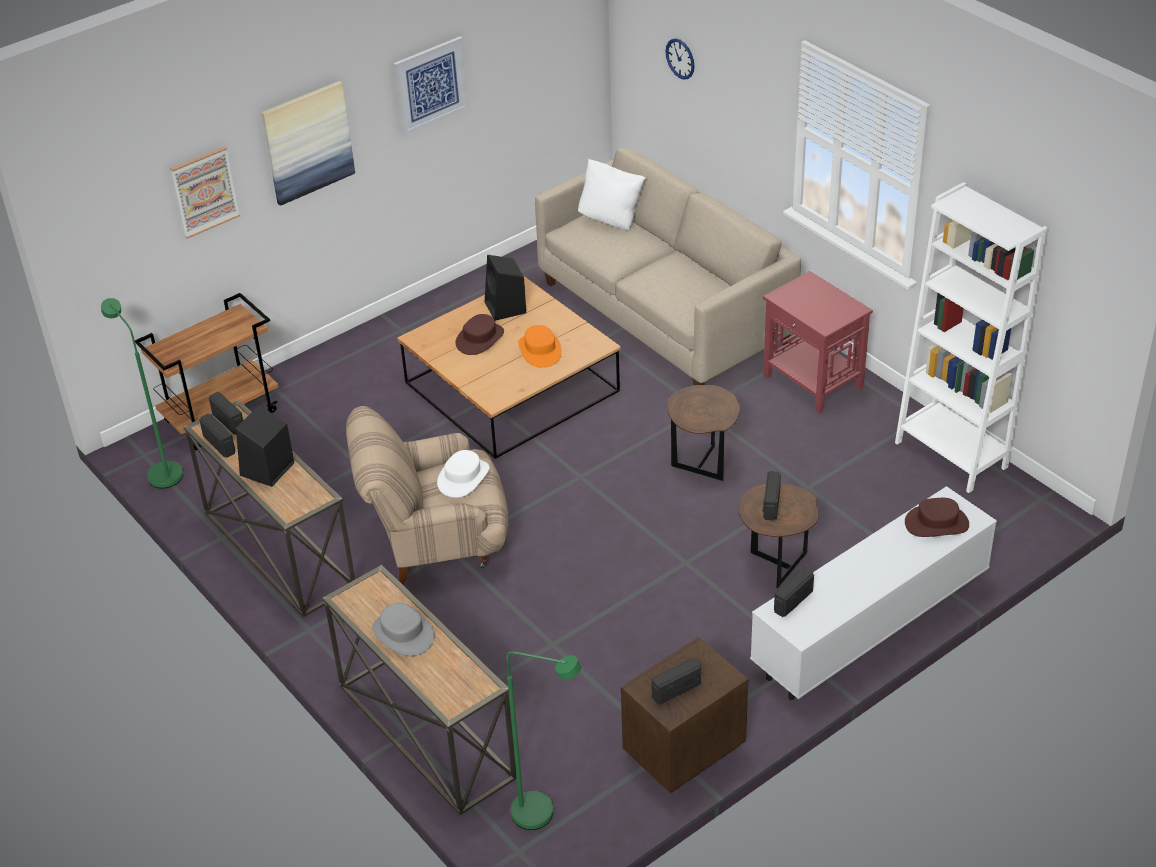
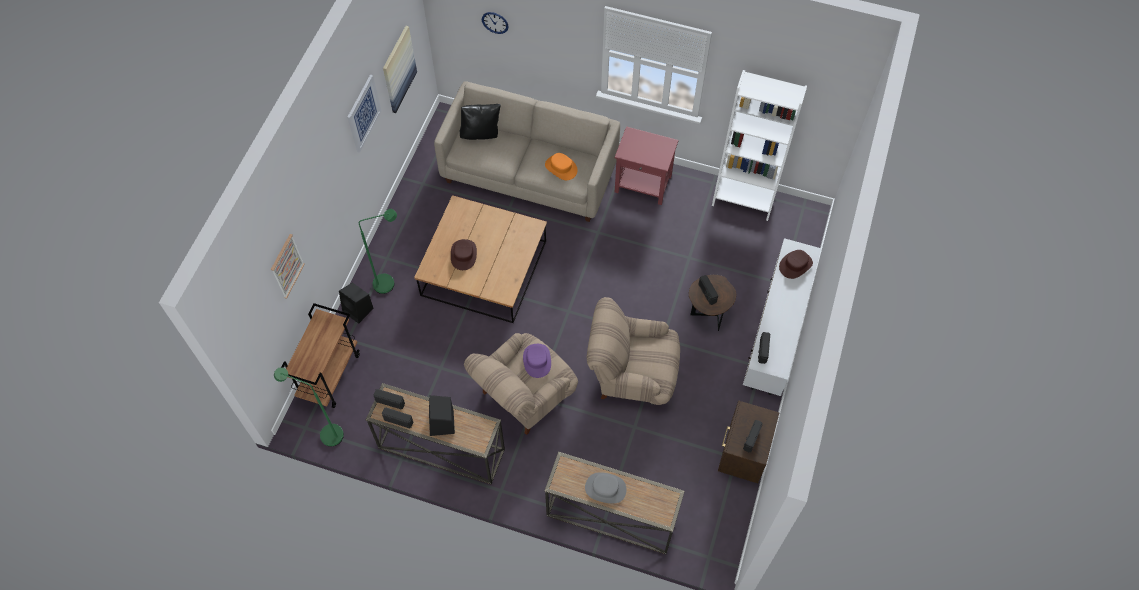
camera: 35 degrees left, 20 degrees up
(307, 142) = (322, 195): picture -> picture (398, 69)
(463, 477) = (537, 360): white hat -> purple hat
(506, 308) = (461, 224): black speaker -> black speaker (358, 310)
(540, 350) = (504, 246): orange hat -> orange hat (561, 167)
(544, 815) = (705, 529): green floor lamp -> green floor lamp (389, 282)
(603, 583) = (631, 374): none -> beige armchair
(611, 220) = (481, 133): white pillow -> black pillow
(702, 463) = (625, 268): brown side table -> none

